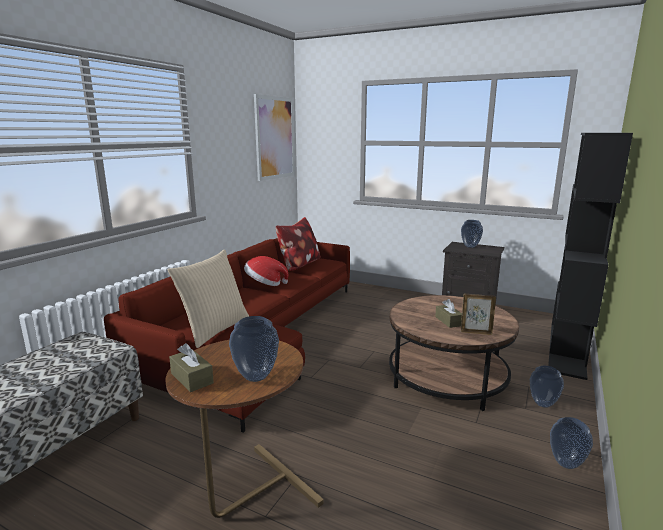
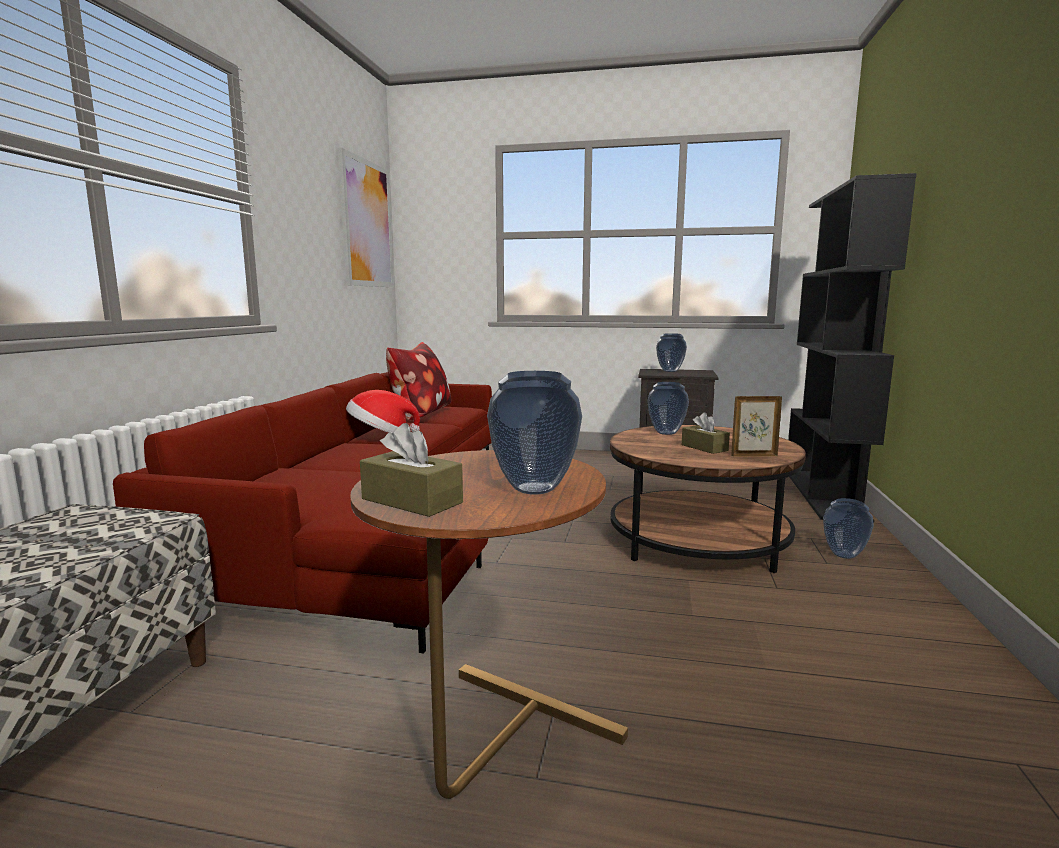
camera: 15 degrees left, 5 degrees down
(214, 329) = (335, 489): beige pillow -> none
(566, 464) = (929, 620): vase -> vase (666, 433)

